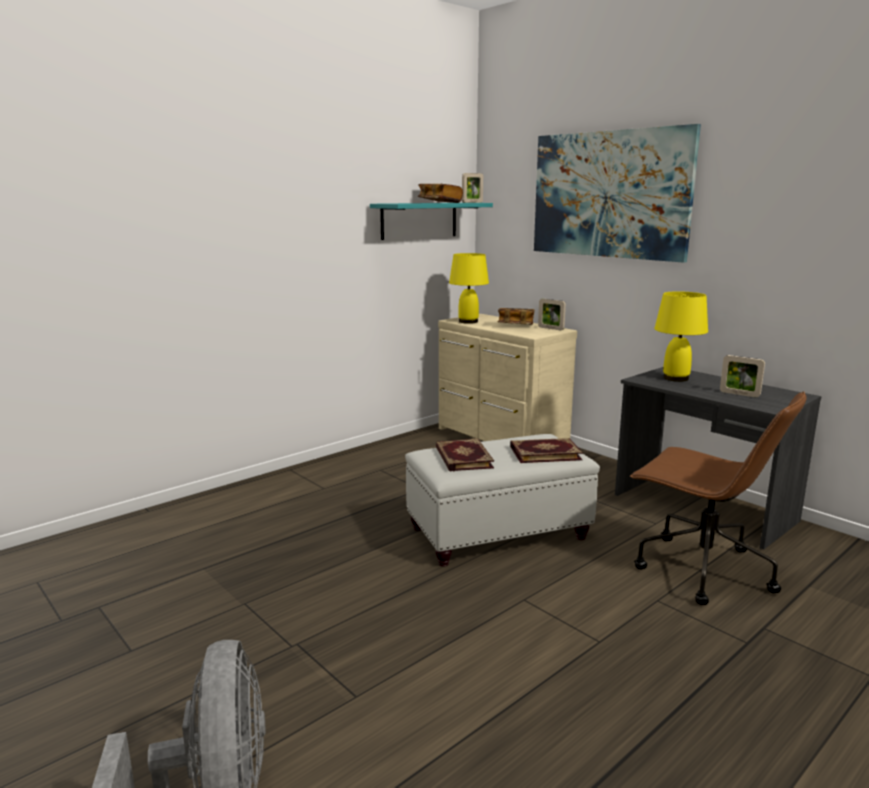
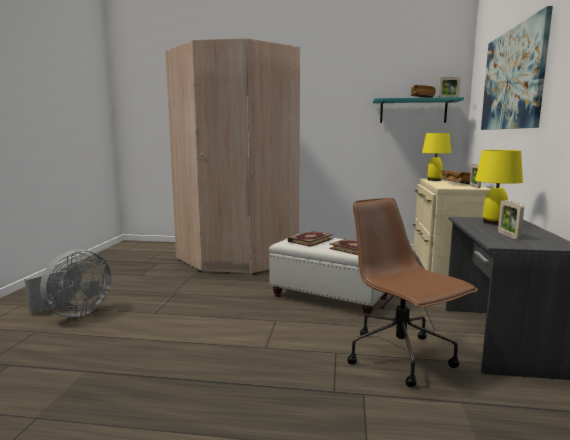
camera: 50 degrees right, 5 degrees down
(242, 533) = (237, 260): none -> beige wardrobe
(700, 569) = (401, 357): brown office chair -> brown office chair turned 150 degrees clockwise

